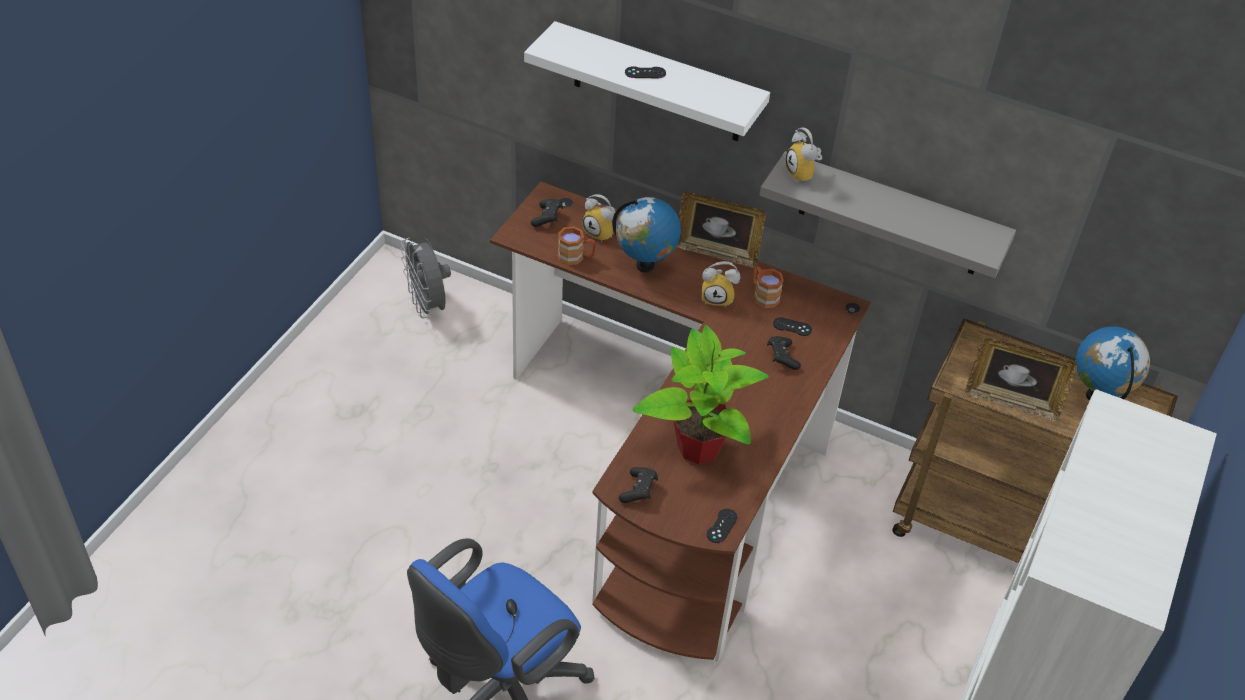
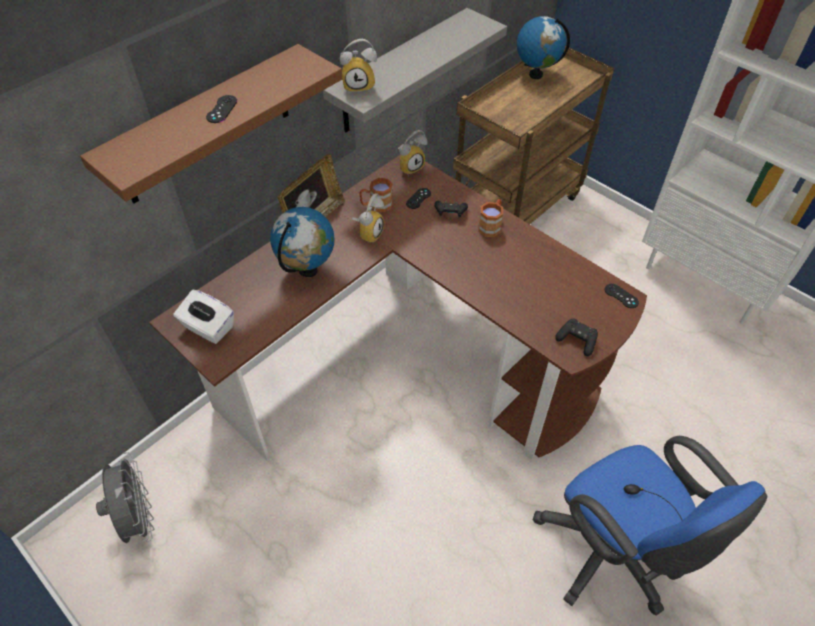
camera: 70 degrees left, 5 degrees up
(428, 306) = (138, 517): grey fan -> grey fan turned 105 degrees counterclockwise
(547, 218) = (208, 328): black game controller -> white tissue box
(576, 257) = (274, 318): brown mug -> brown mug (491, 226)
(601, 232) = (249, 291): alarm clock -> alarm clock (410, 166)
(657, 84) = (206, 126): white shelf -> brown shelf
(698, 446) = (534, 289): potted plant -> none
(1011, 401) = (532, 110): picture frame -> none

